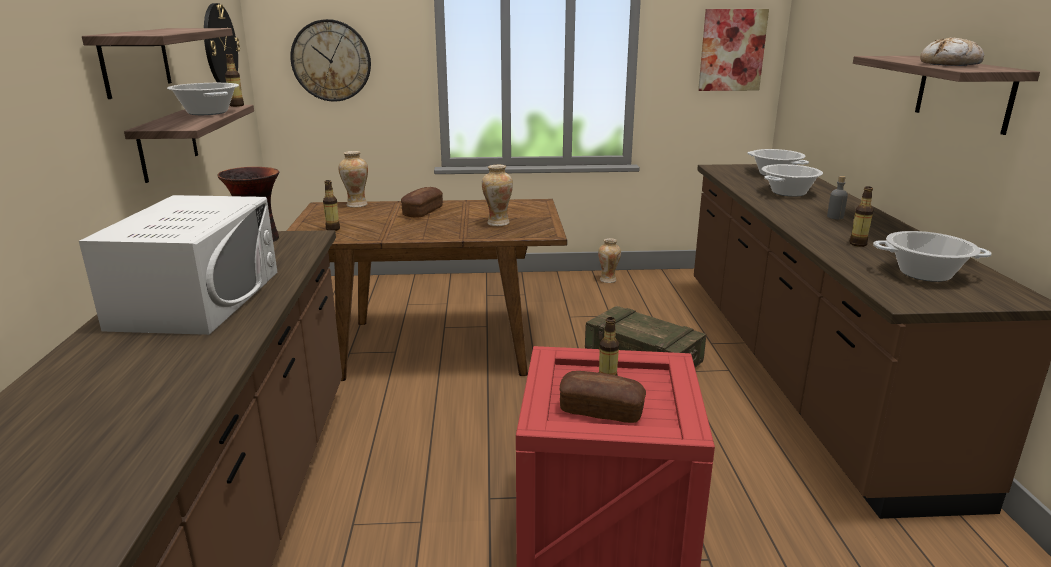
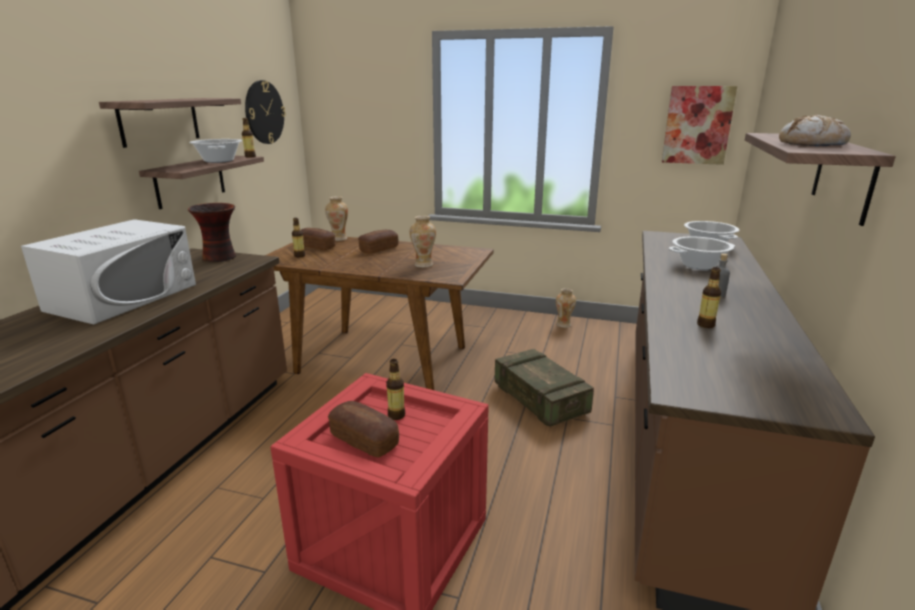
camera: 20 degrees right, 0 degrees up
(331, 60) = (356, 125): wall clock -> none
(340, 216) = (316, 246): none -> bread
(924, 274) = (741, 366): cooking pot -> none

